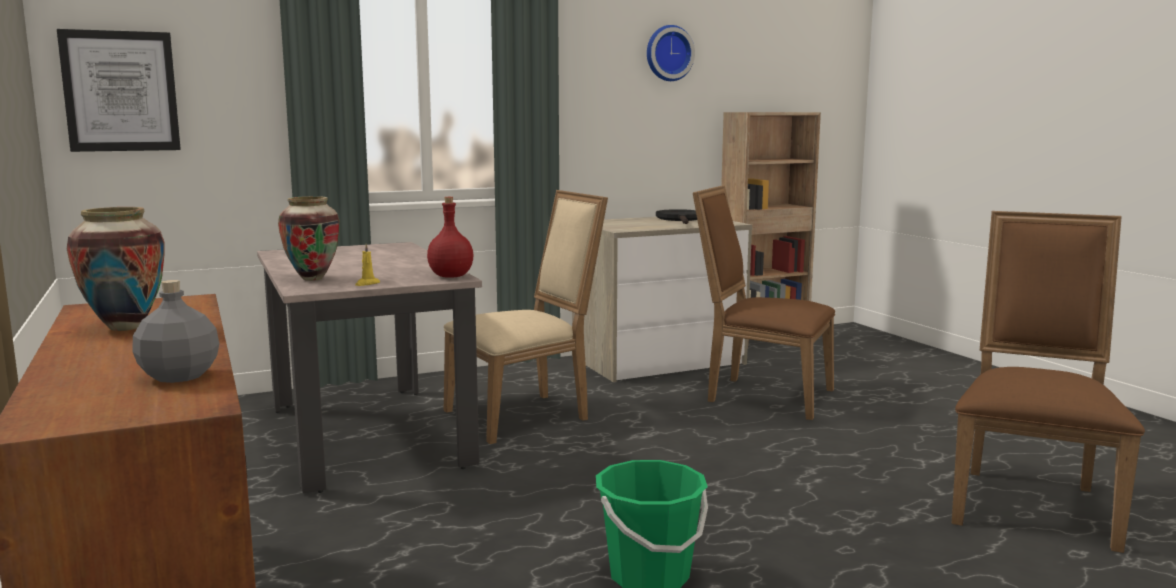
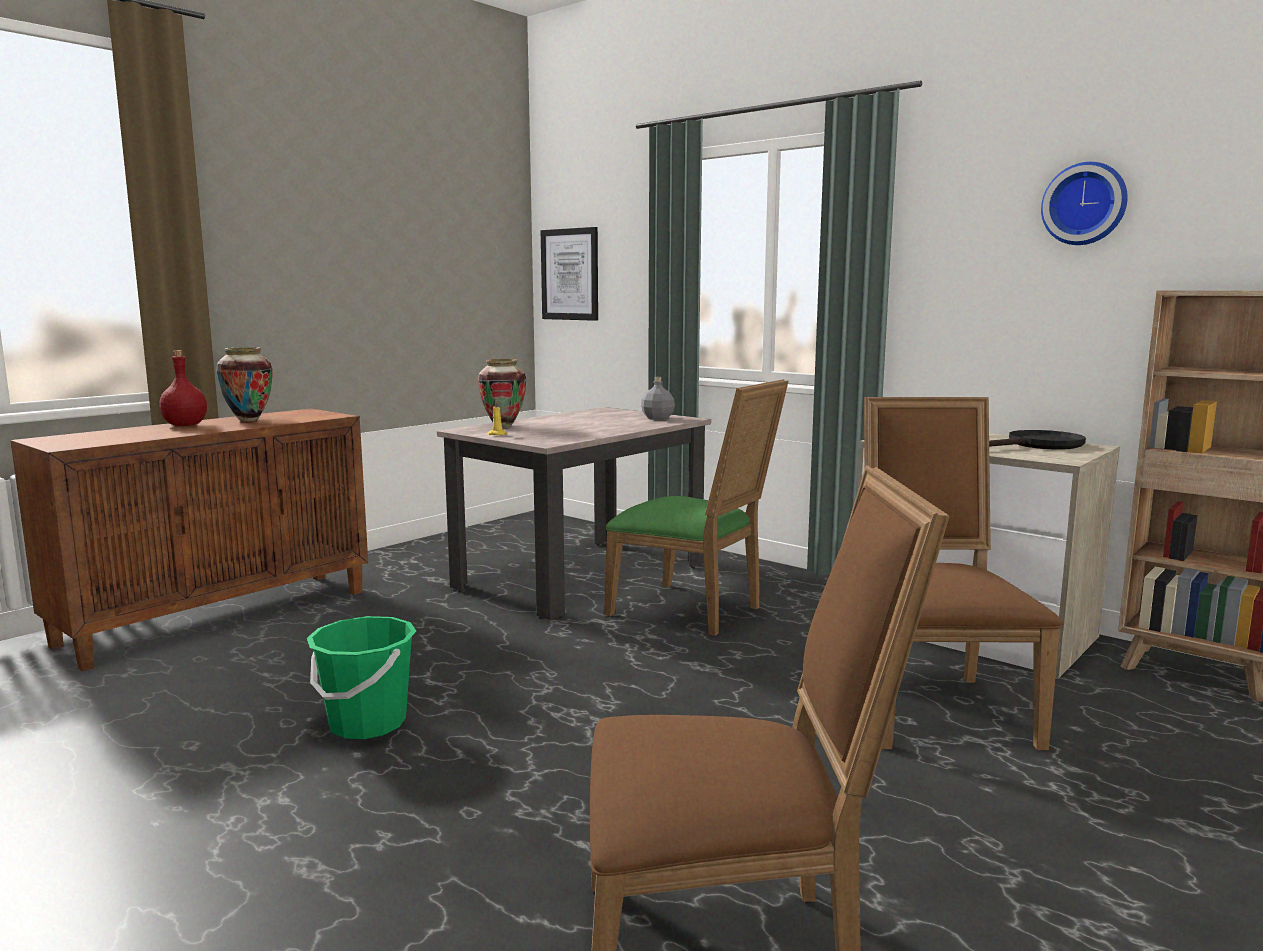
camera: 65 degrees right, 0 degrees up
(180, 376) = (129, 438): grey bottle -> grey bottle (658, 418)
(450, 276) = (550, 441): red bottle -> red bottle (184, 425)
(524, 415) = (693, 611): beige chair -> green chair

